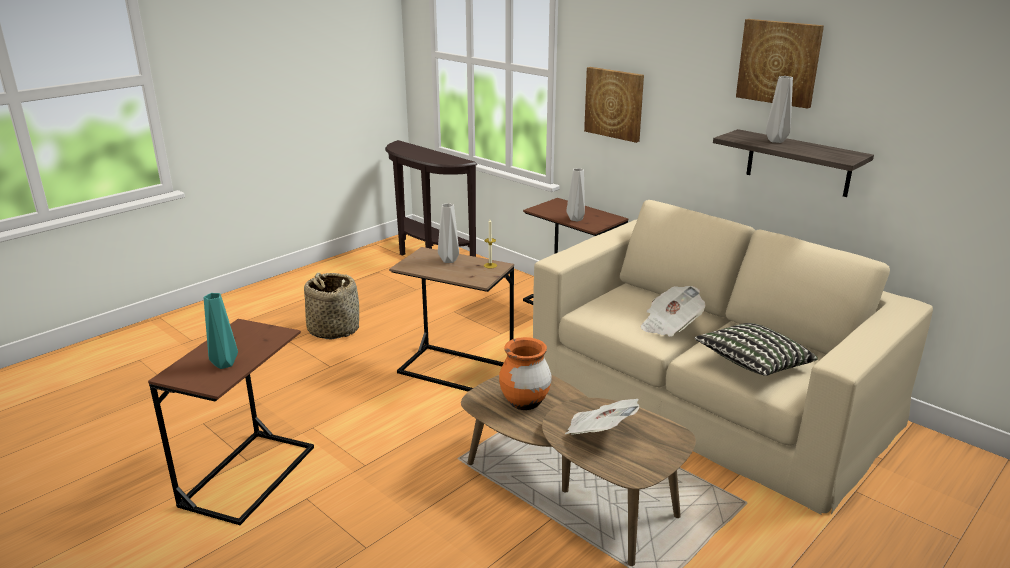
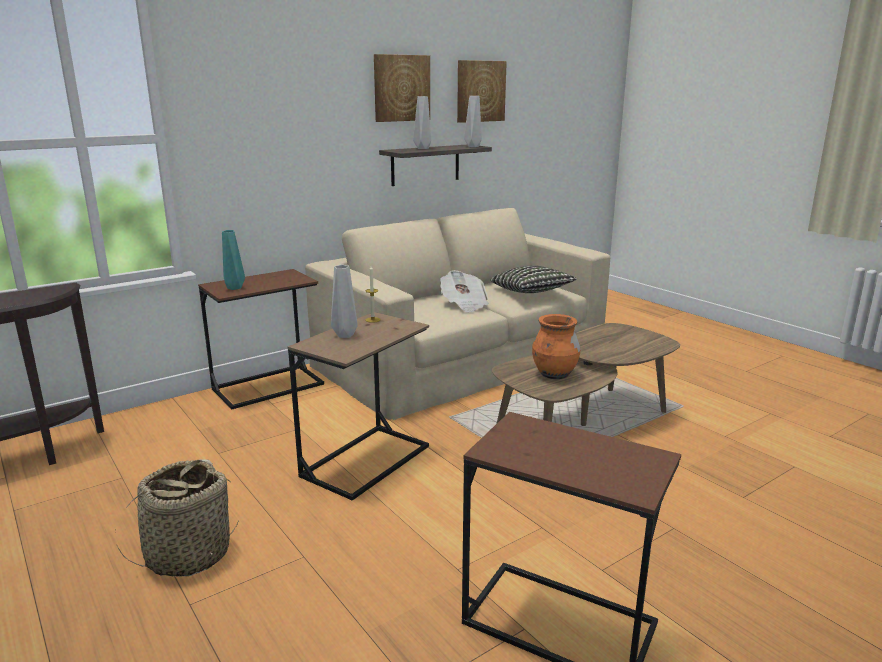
camera: 80 degrees left, 5 degrees down
(225, 363) = (600, 454): turquoise vase -> turquoise vase (233, 288)
(575, 219) = (275, 283): grey vase -> grey vase (473, 146)
(600, 433) = (615, 346): newspaper -> none
(614, 103) = (255, 155): picture -> picture (480, 91)

